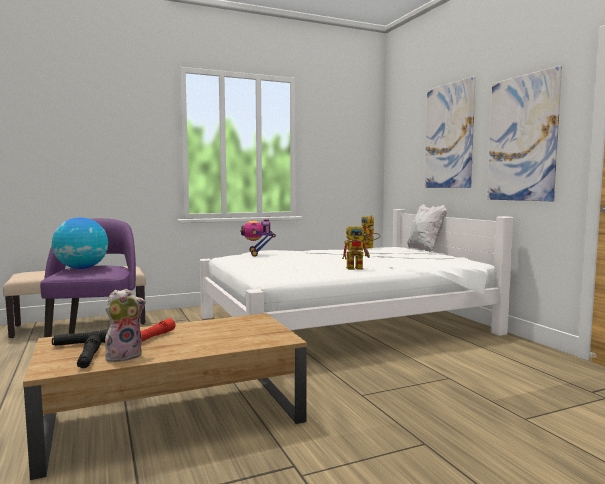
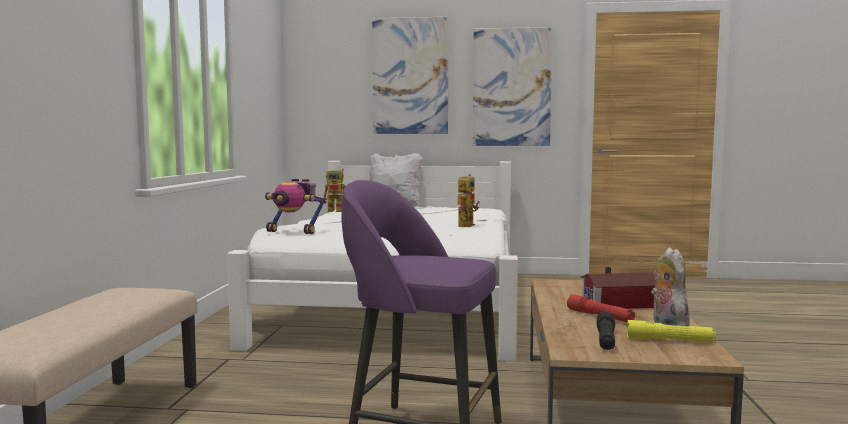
camera: 60 degrees left, 0 degrees up
(81, 268) = (415, 262): globe -> none
(89, 358) = (669, 340): black flashlight -> yellow flashlight
(200, 340) = (622, 304): none -> toy house

